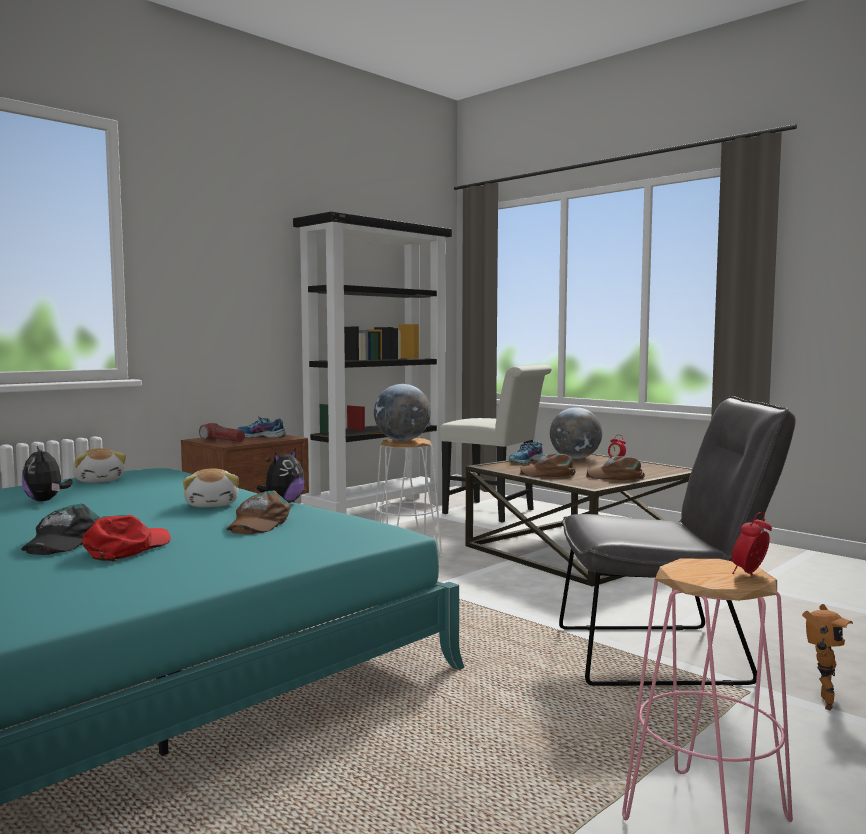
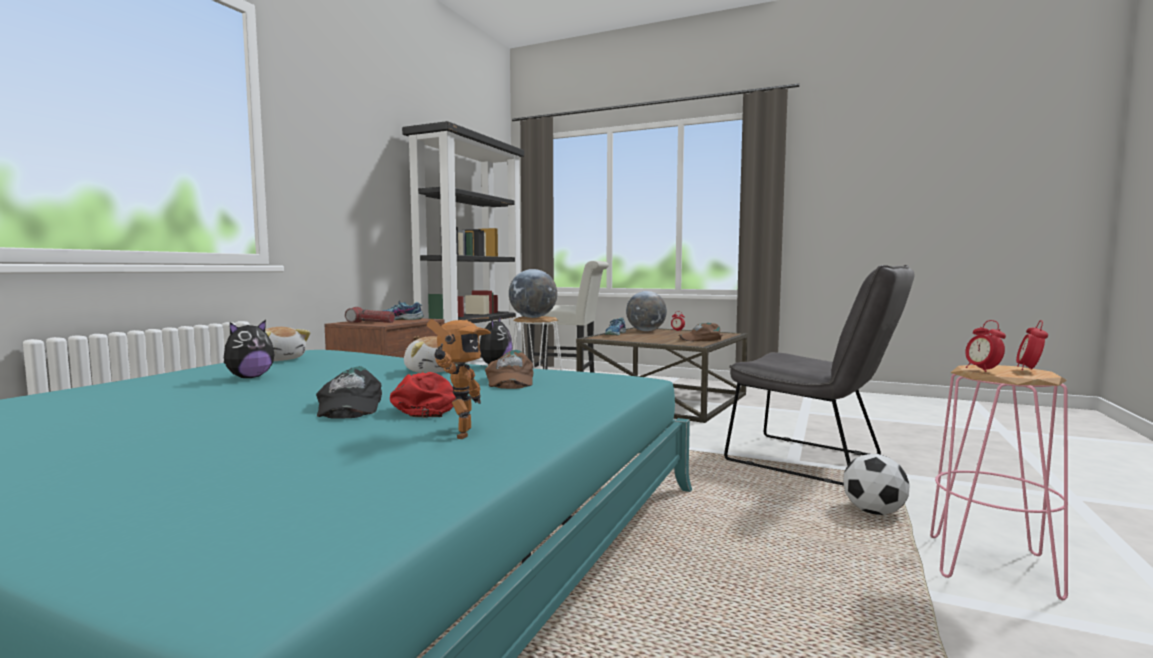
camera: 20 degrees left, 0 degrees up
(46, 500) = (249, 377): plush toy -> plush toy turned 90 degrees counterclockwise
(548, 474) = (650, 340): brown cap -> none
(650, 729) = (874, 512): none -> football
(665, 655) = (814, 461): grey chair -> grey chair turned 60 degrees clockwise
(683, 569) = (983, 370): none -> alarm clock
(821, 702) = (945, 477): toy robot -> toy robot (458, 433)

